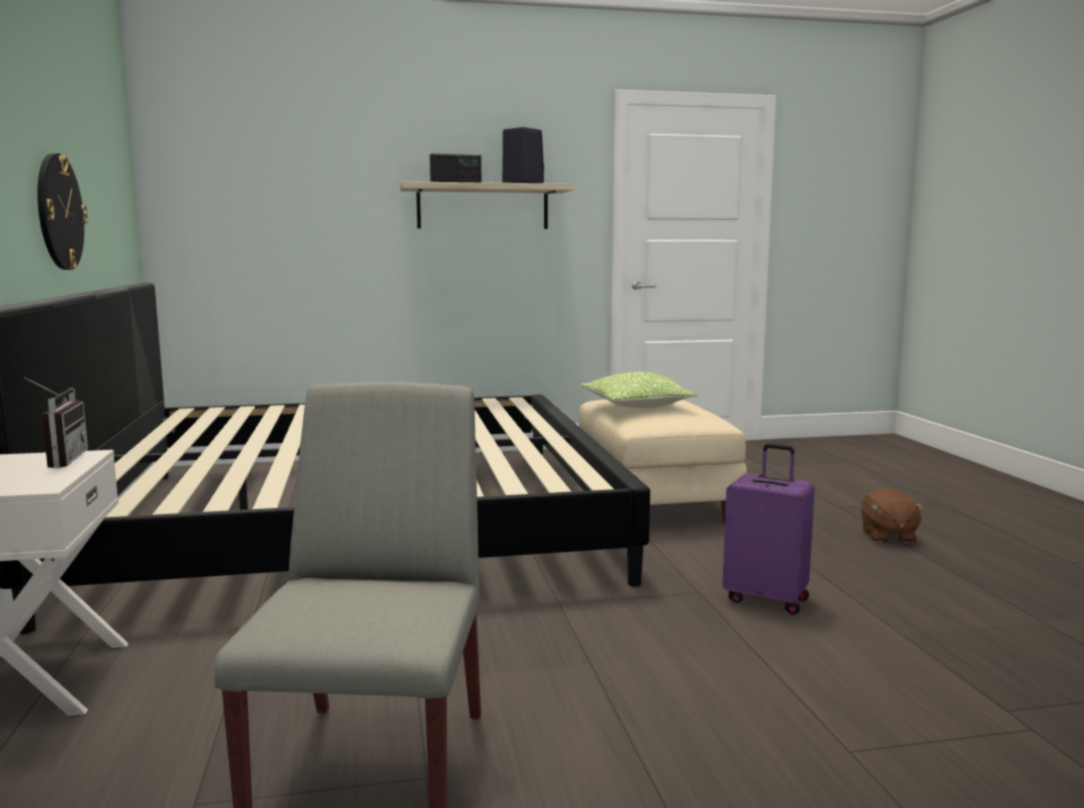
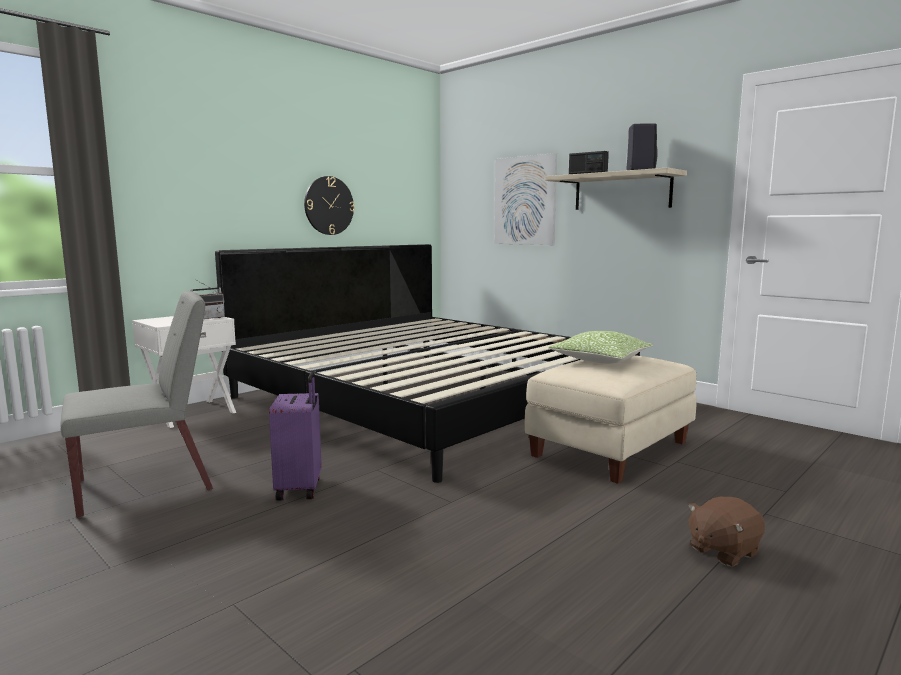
camera: 55 degrees right, 0 degrees up
(327, 213) = (524, 200): none -> picture
(767, 599) = (470, 527): purple suitcase -> purple suitcase (300, 488)

